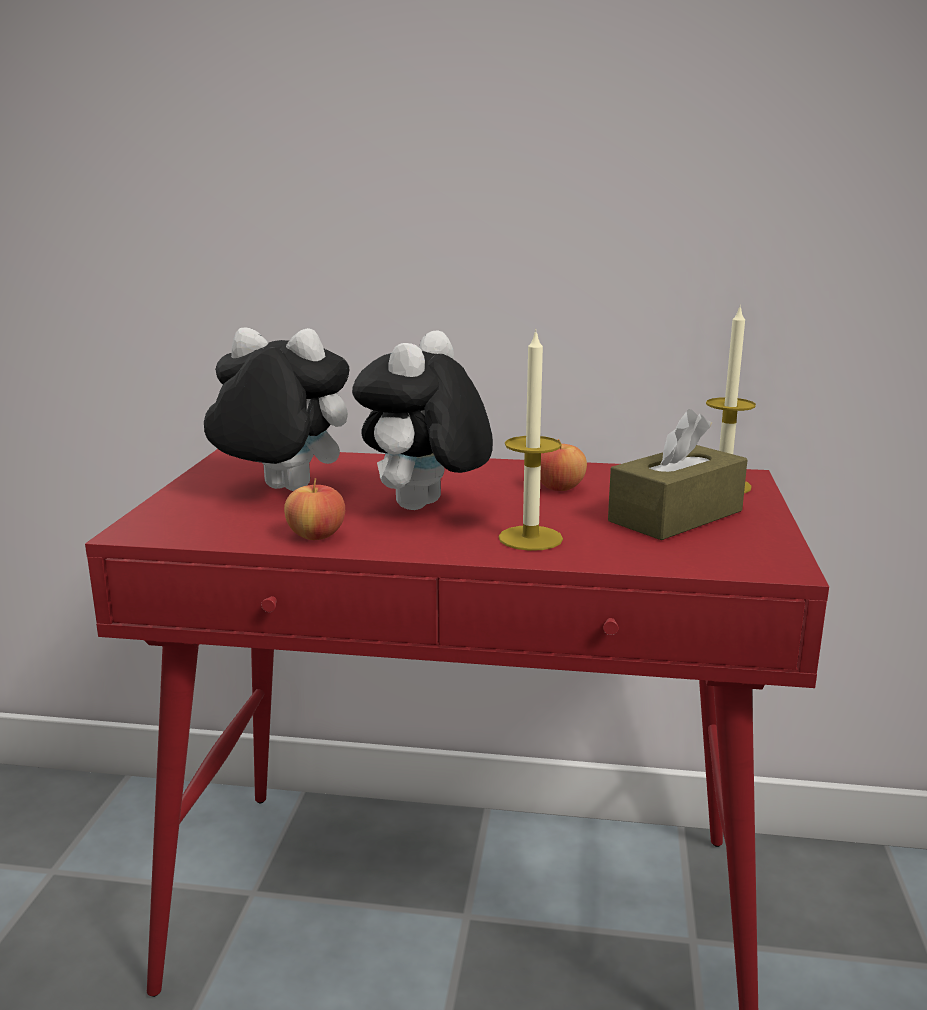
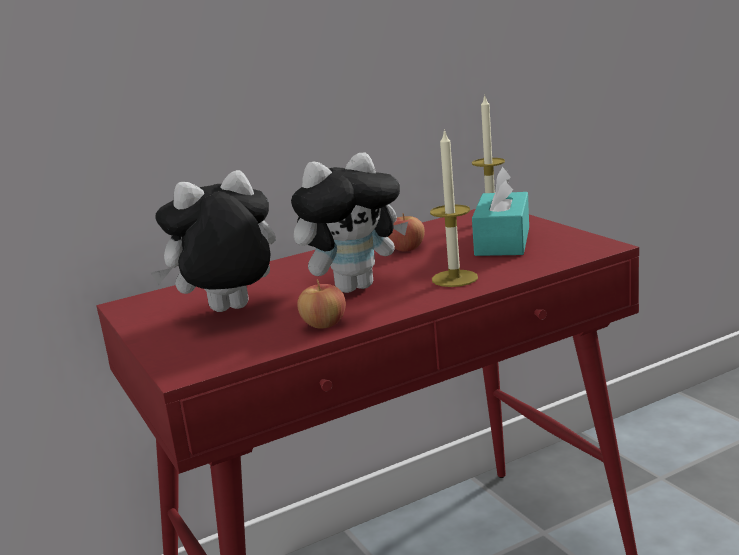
camera: 35 degrees left, 0 degrees up
(424, 508) = (354, 286): plush toy -> plush toy turned 105 degrees counterclockwise
(675, 516) = (502, 241): brown tissue box -> turquoise tissue box

